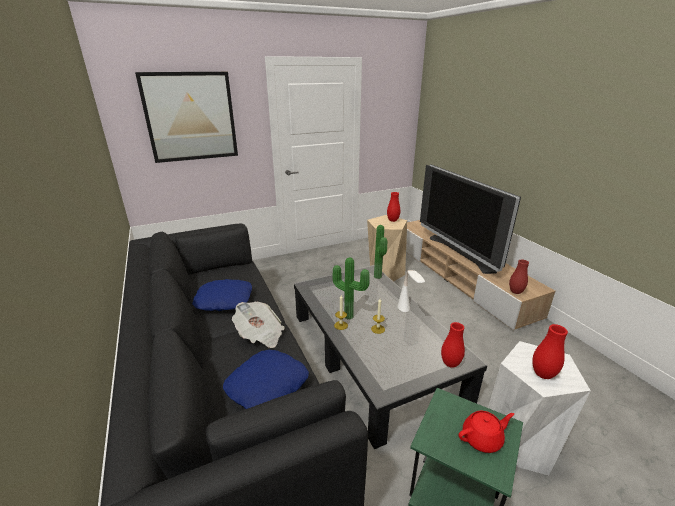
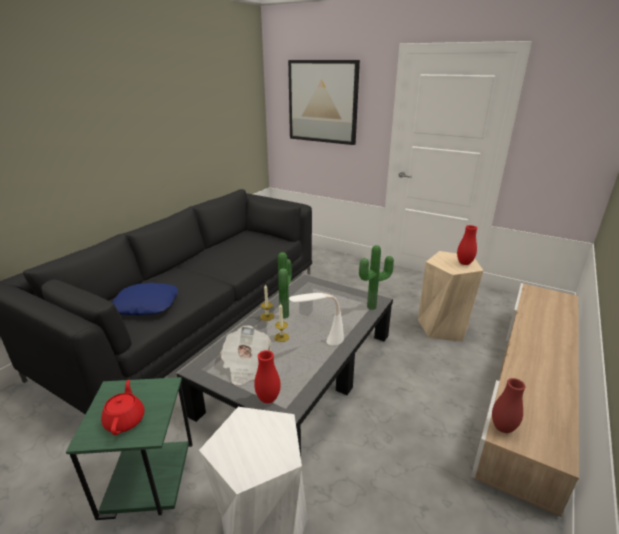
camera: 55 degrees right, 0 degrees up
(224, 300) = (228, 253): blue pillow -> none
(260, 334) = (200, 281): newspaper -> newspaper (246, 366)
(460, 253) = (531, 349): television -> none
(482, 439) = (125, 420): red teapot -> red teapot turned 135 degrees counterclockwise
(543, 374) = (239, 443): red vase -> none

